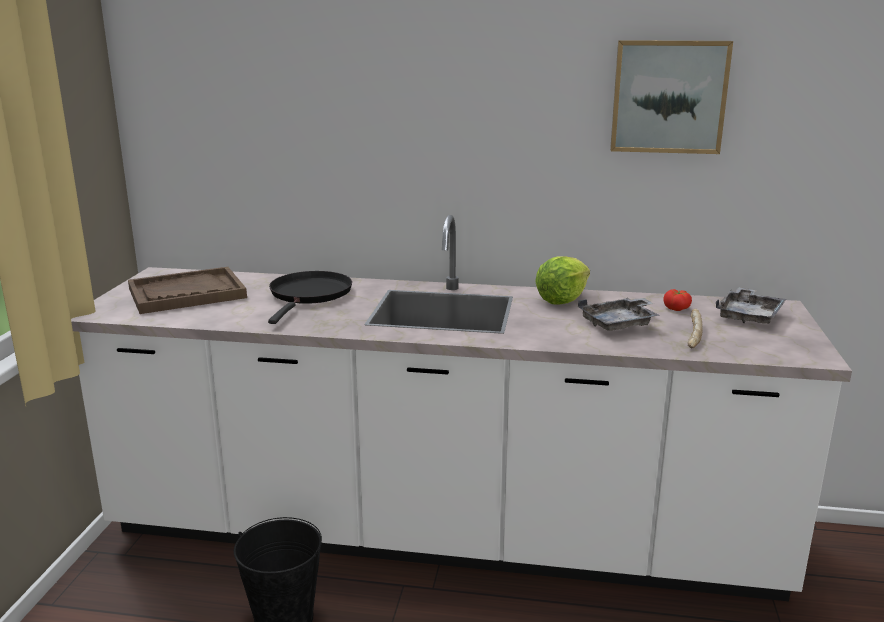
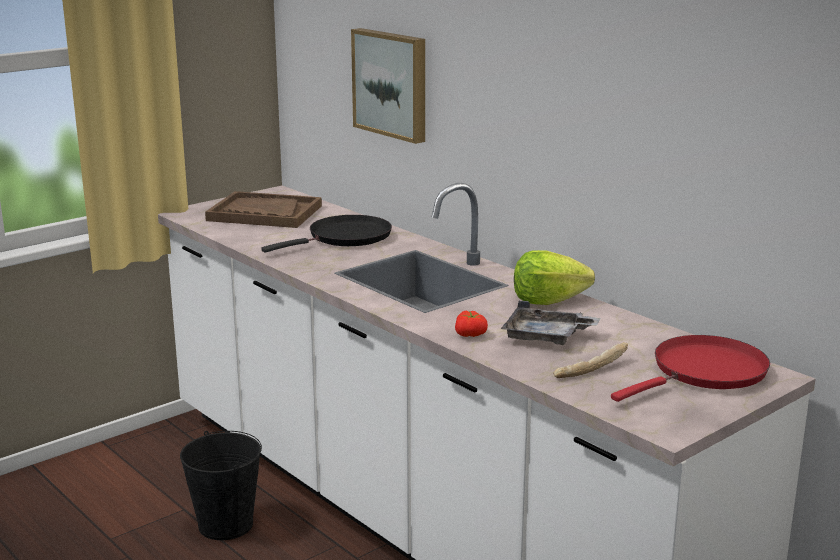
camera: 40 degrees right, 0 degrees up
(668, 96) = (683, 85): picture -> picture (392, 84)
(677, 309) = (642, 342): tomato -> tomato (471, 335)
(749, 316) = (704, 372): grey tray -> red frying pan

